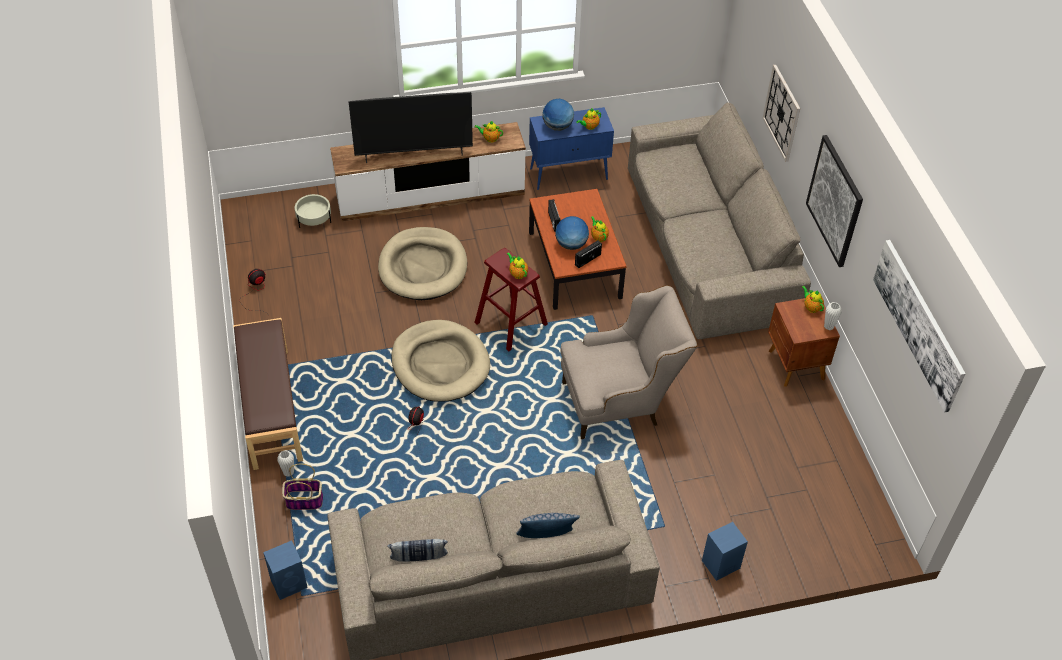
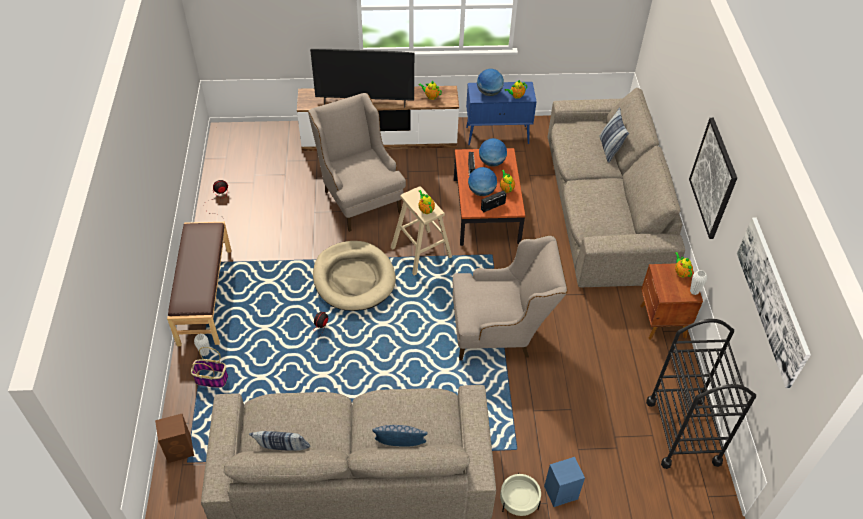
camera: 10 degrees right, 0 degrees up
(290, 583) = (180, 449): blue speaker -> brown speaker
(314, 219) = (280, 146): beige planter -> beige planter (519, 501)
(423, 267) = (359, 196): beige dog bed -> beige armchair
(511, 323) = (421, 252): red stool -> beige stool
(575, 209) = (491, 162): none -> globe
(706, 176) = (609, 149): none -> pillow
(782, 113) = (679, 98): wall clock -> none
(838, 481) = (683, 432): none -> black cart

